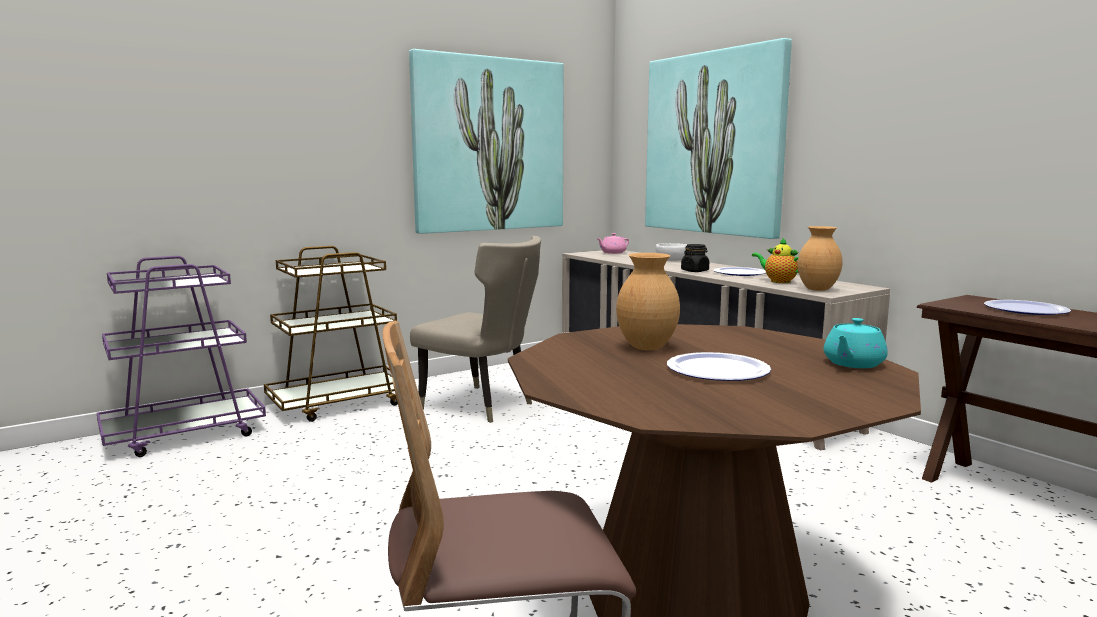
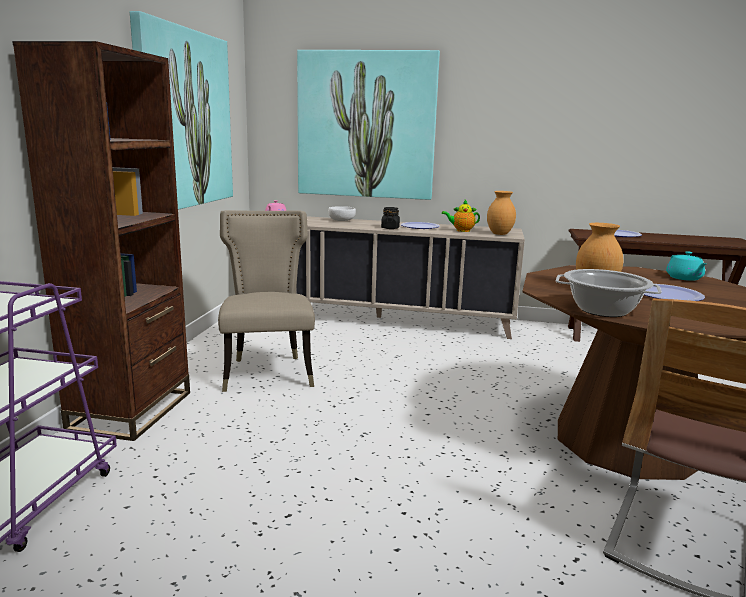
camera: 45 degrees left, 5 degrees up
(339, 404) = (132, 411): brown cart -> brown bookcase
(482, 406) = (268, 372): beige chair -> beige chair turned 90 degrees counterclockwise
(552, 362) = (602, 310): none -> cooking pot

